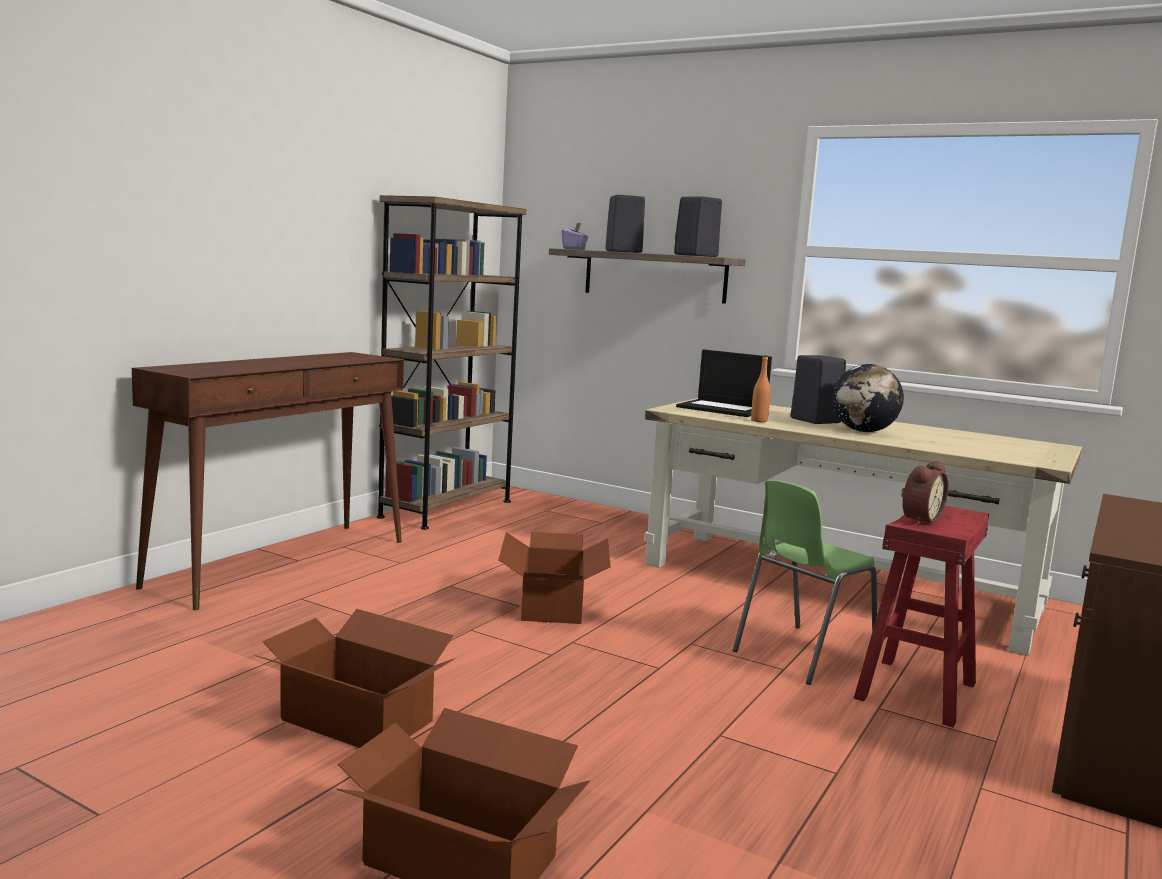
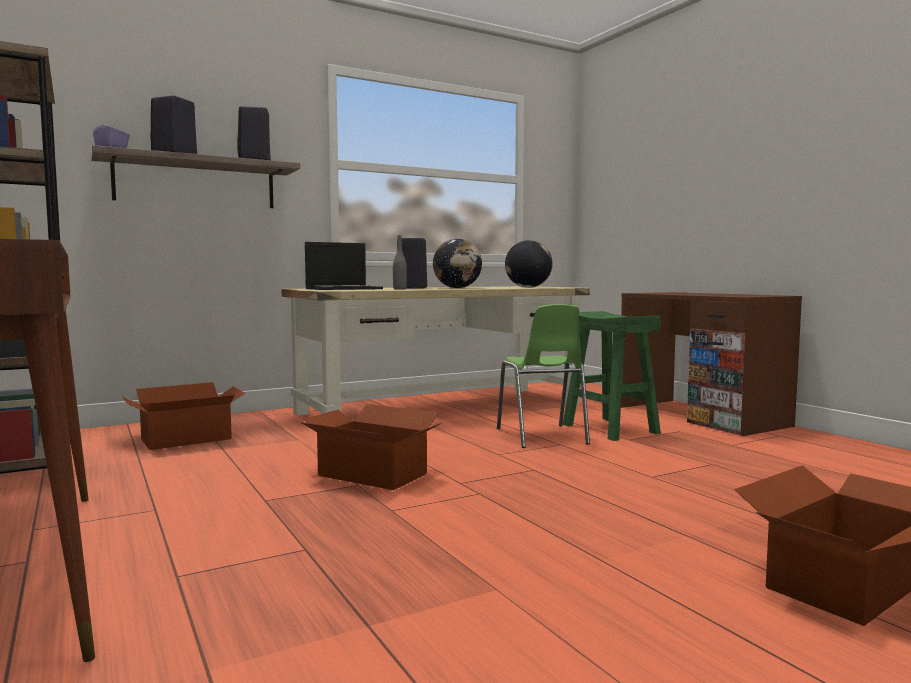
camera: 60 degrees left, 5 degrees down
(356, 721) = (570, 590): cardboard box -> cardboard box (187, 439)
(759, 421) = (399, 289): orange bottle -> grey bottle
(915, 690) = (609, 429): red stool -> green stool
(918, 519) = (608, 315): alarm clock -> none
(975, 450) = (528, 287): none -> globe

